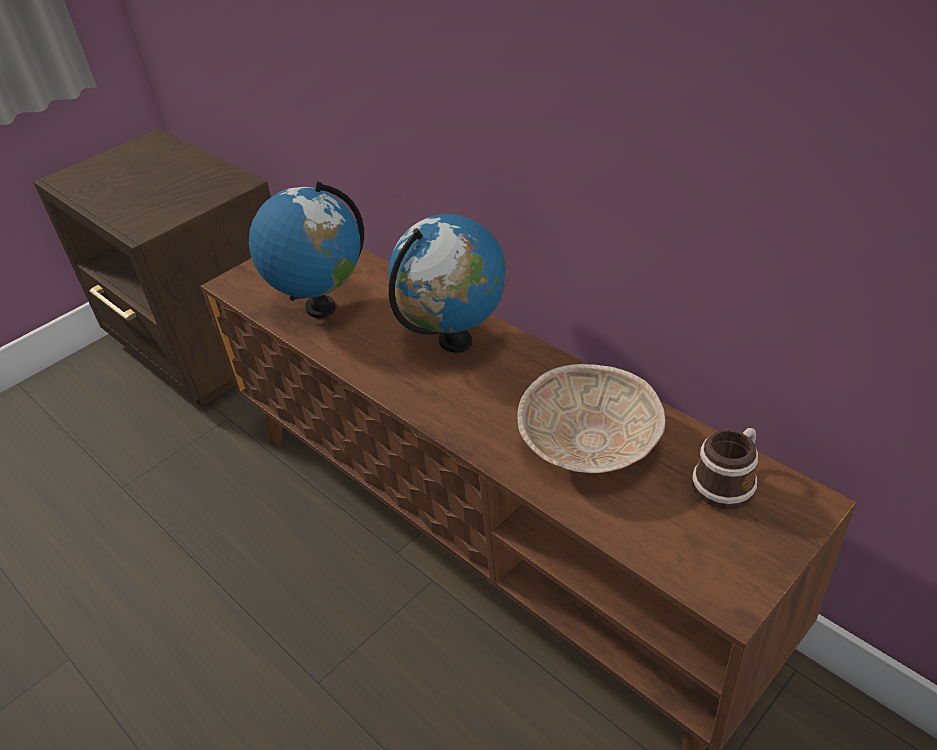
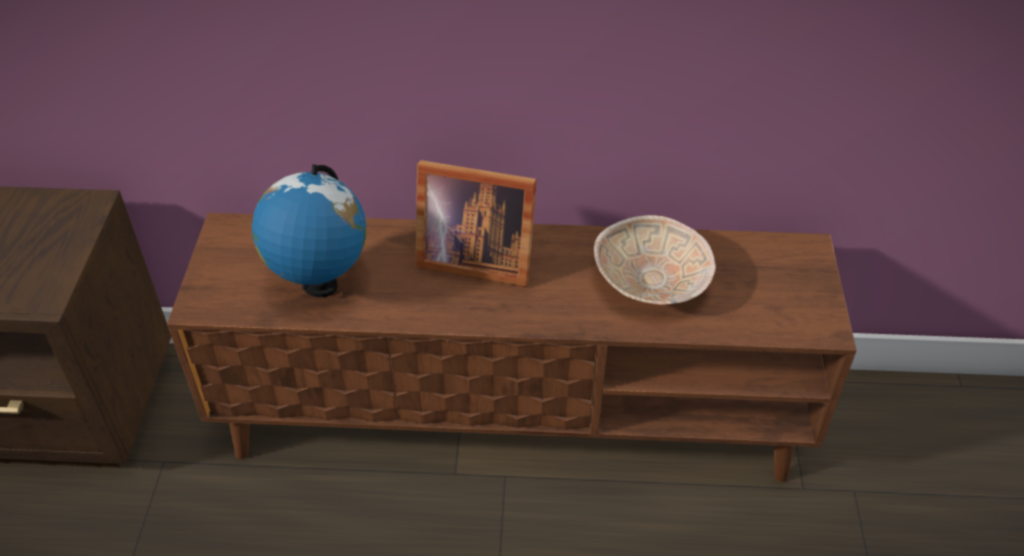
camera: 45 degrees left, 5 degrees up
(455, 342) = (473, 257): globe -> picture frame
(728, 482) = (756, 260): mug -> none

